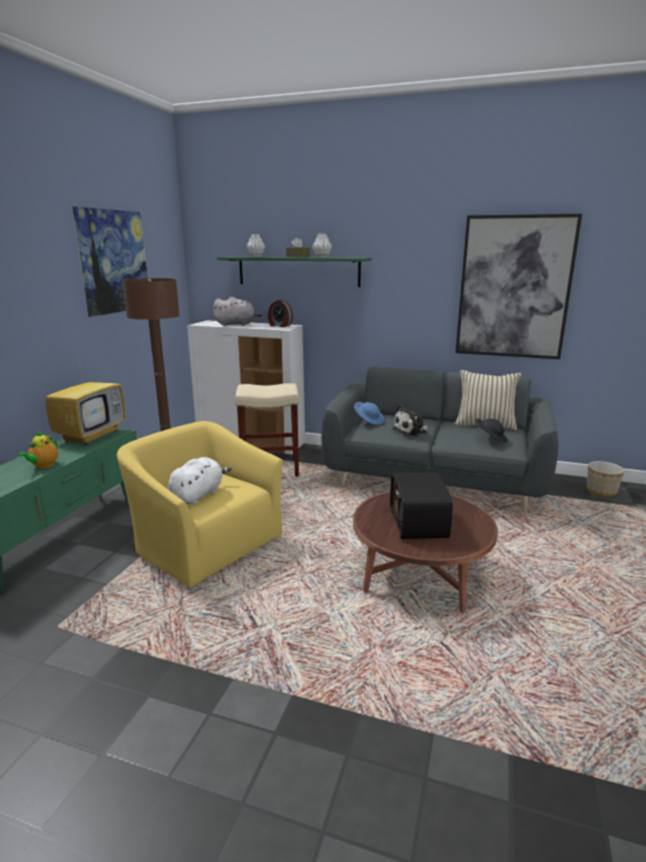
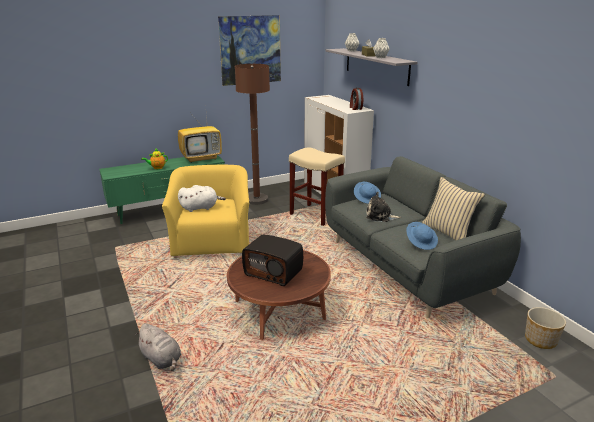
camera: 45 degrees right, 5 degrees up
(237, 325) = (332, 102): grey plush toy -> grey plush toy (162, 359)
(298, 271) = (376, 66): green shelf -> grey shelf
(419, 523) = (274, 272): radio -> radio turned 105 degrees counterclockwise
(490, 438) = (421, 243): black hat -> blue hat
(514, 288) = (512, 109): picture -> none

